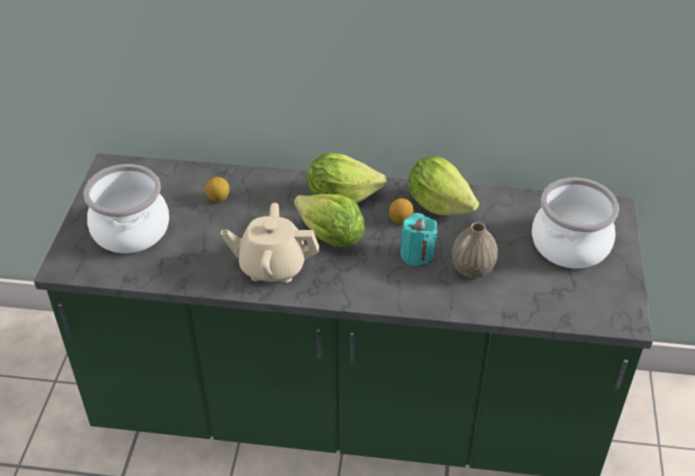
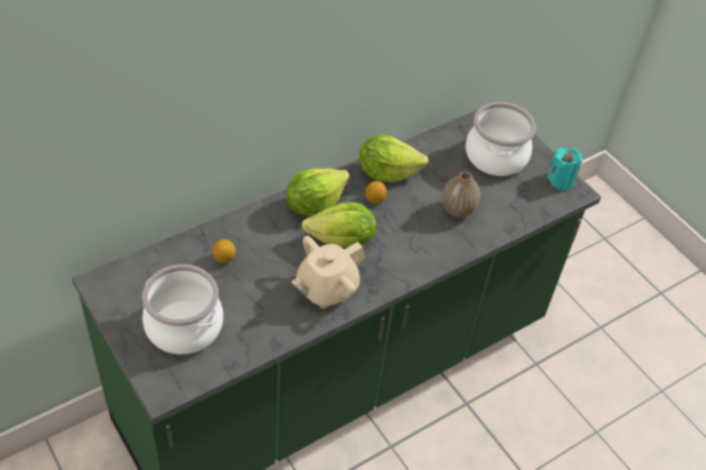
camera: 45 degrees left, 5 degrees up
(417, 254) = (412, 219): turquoise candle -> turquoise candle (560, 180)

